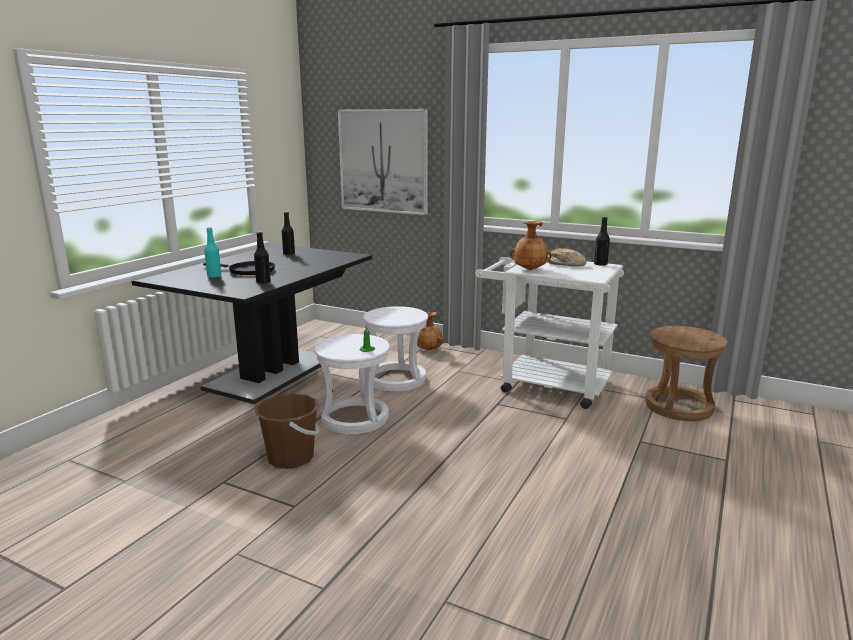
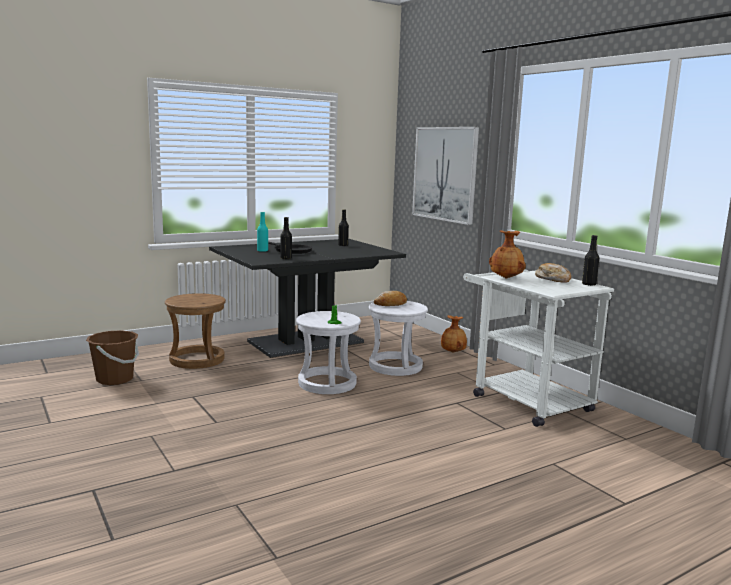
camera: 30 degrees right, 5 degrees down
(291, 458) = (251, 395): brown bucket -> brown bucket (115, 379)
(385, 314) = (391, 304): none -> bread
(678, 406) = (642, 450): brown stool -> brown stool (196, 359)

